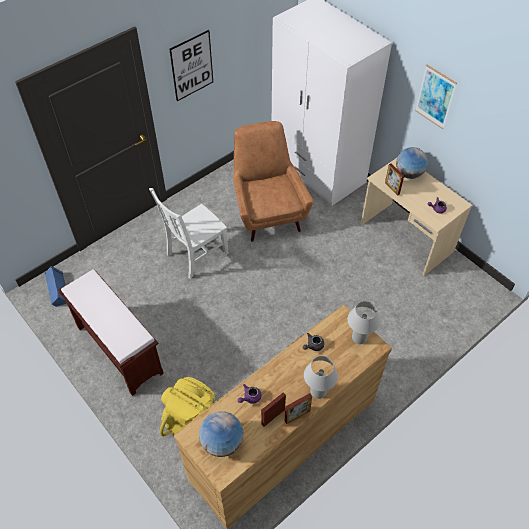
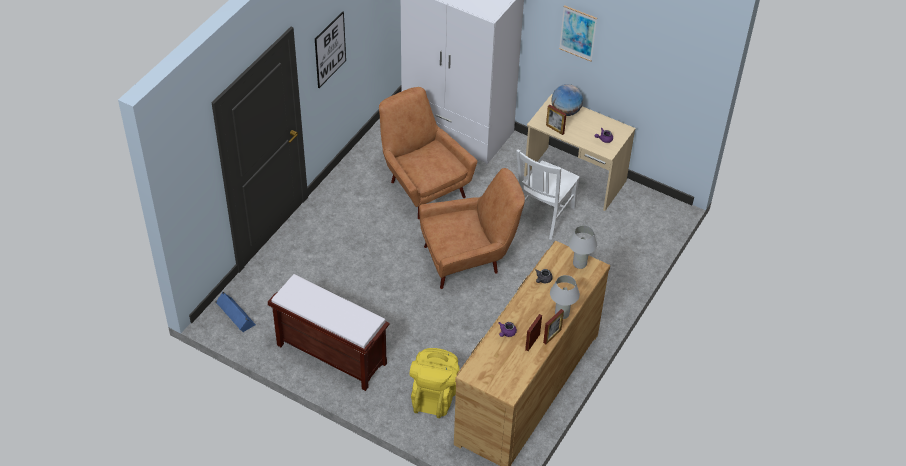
camera: 20 degrees left, 5 degrees down
(195, 255) = (366, 246): white chair -> white chair (543, 216)
(222, 442) = (498, 371): globe -> none
(280, 290) = (469, 259): none -> brown armchair

